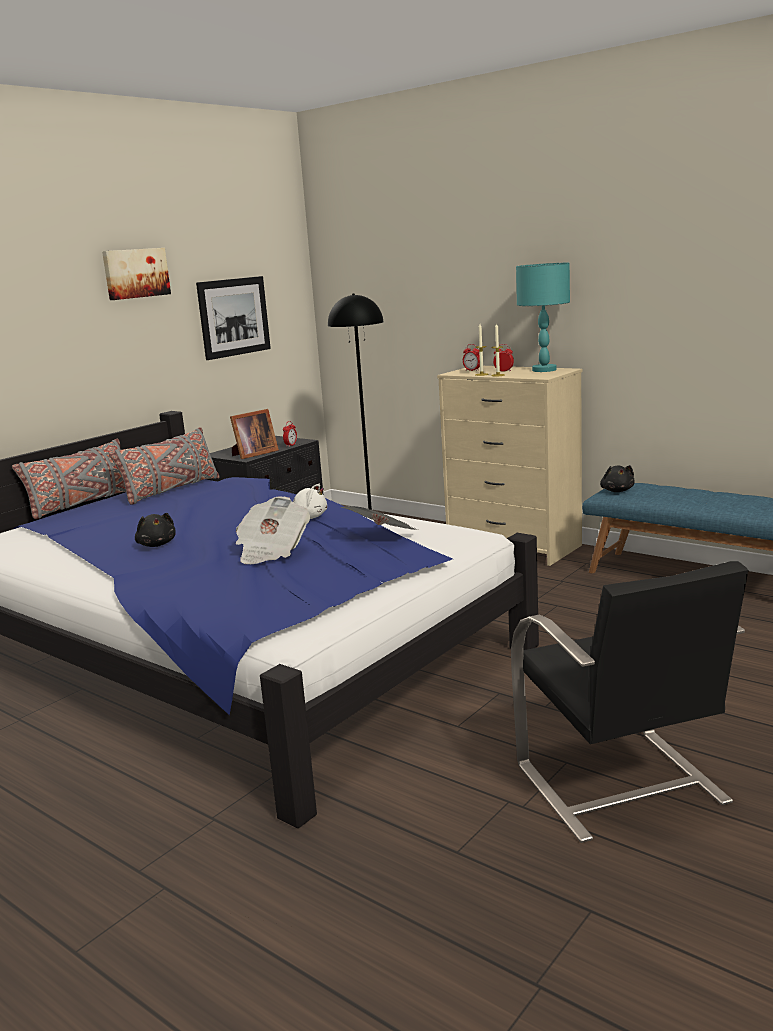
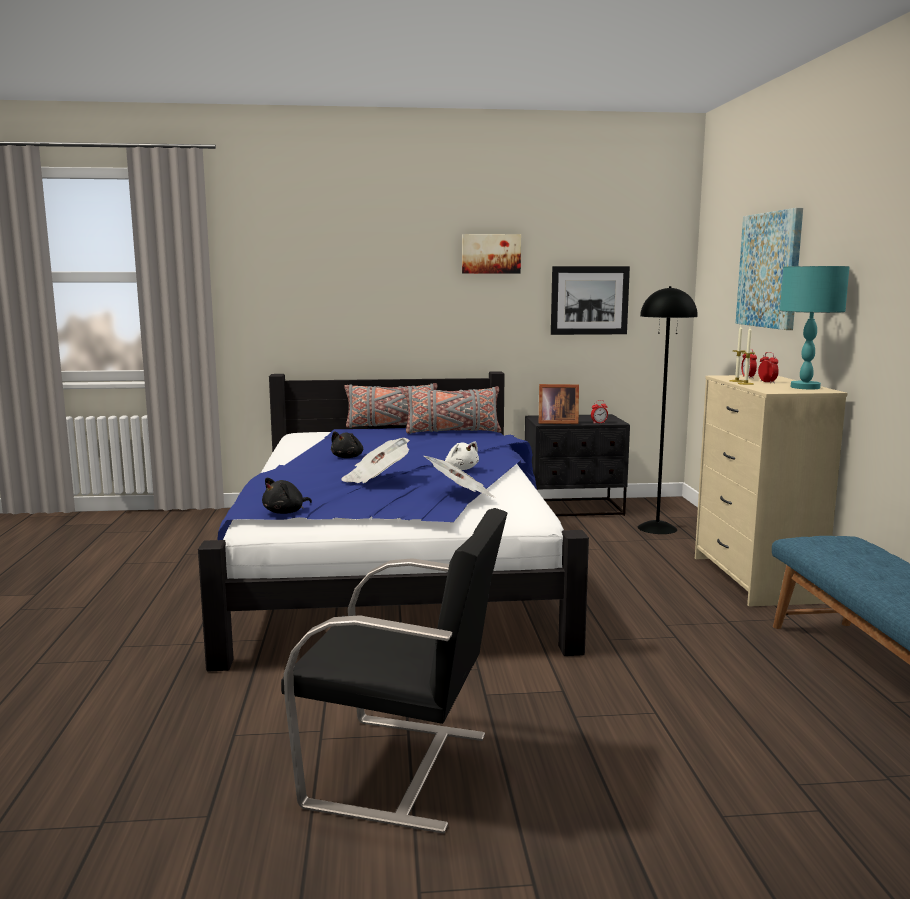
camera: 45 degrees right, 5 degrees down
(445, 270) = (770, 270): none -> picture
(617, 491) = (820, 541): black plush toy -> black plush toy (286, 512)
(621, 785) = (401, 770): black chair -> black chair turned 105 degrees counterclockwise

